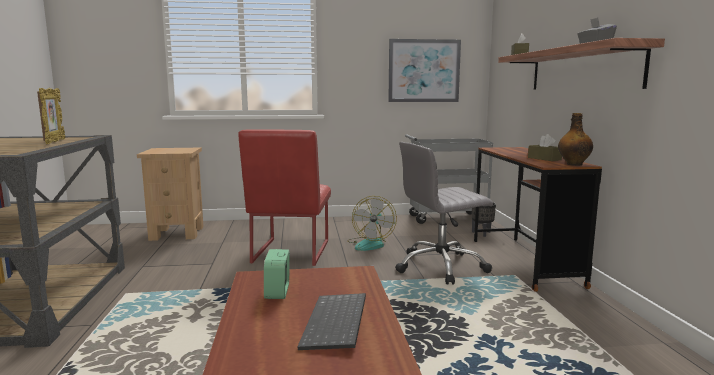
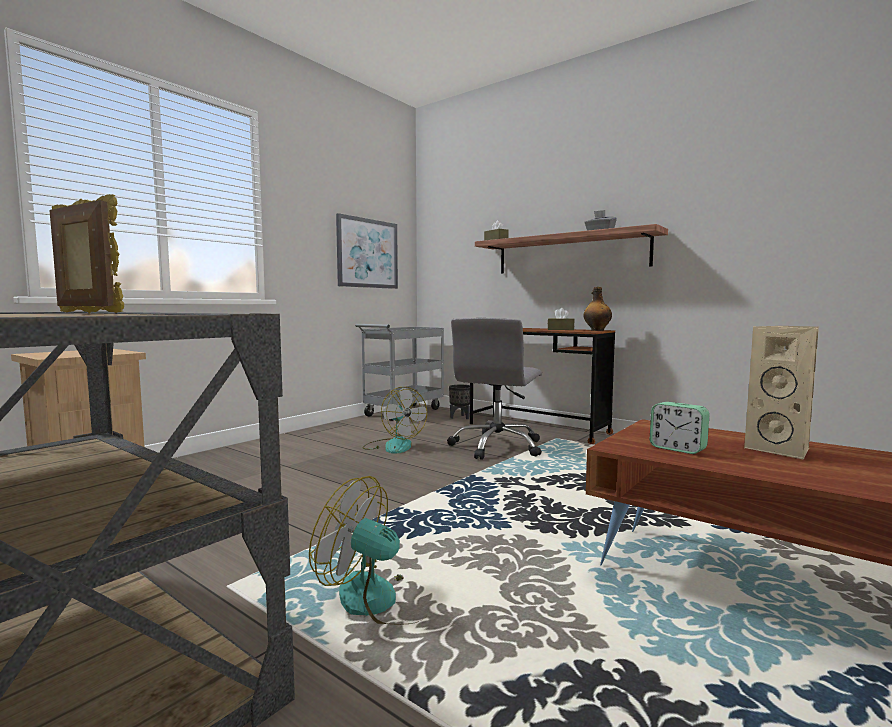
camera: 45 degrees left, 5 degrees down
(148, 328) = (381, 600): none -> fan
(290, 252) = (331, 473): red chair -> none
(337, 323) = (781, 450): keyboard -> beige speaker

